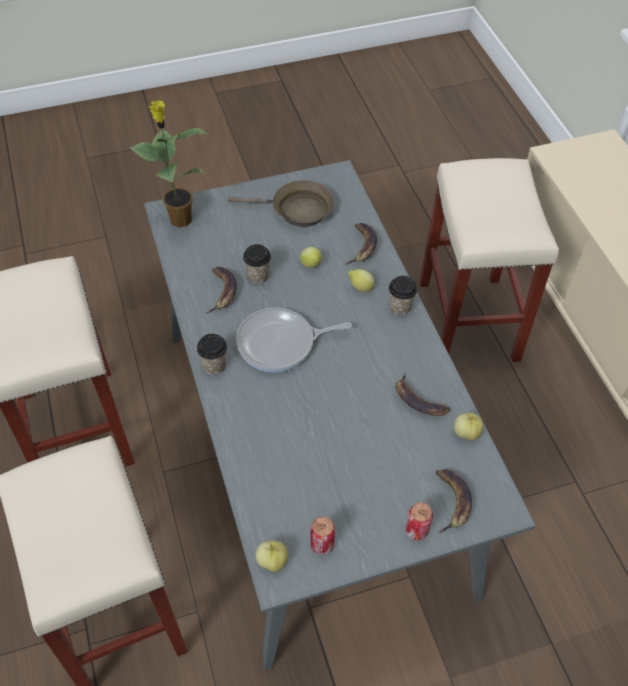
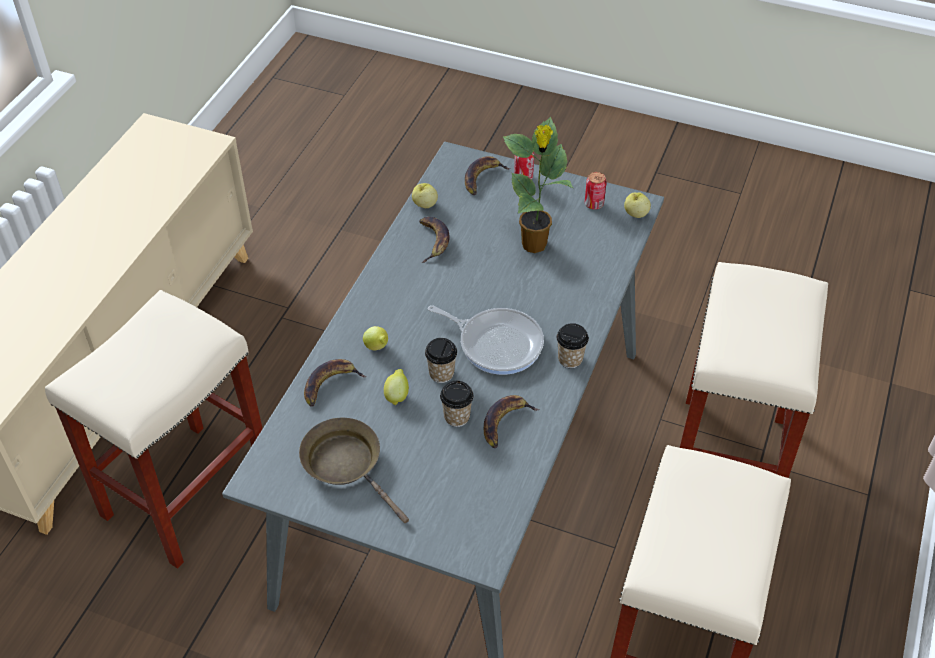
camera: 140 degrees left, 5 degrees down
(179, 218) = (477, 537): potted plant -> potted plant (534, 245)
(400, 307) = (364, 311): cup -> cup (441, 374)

